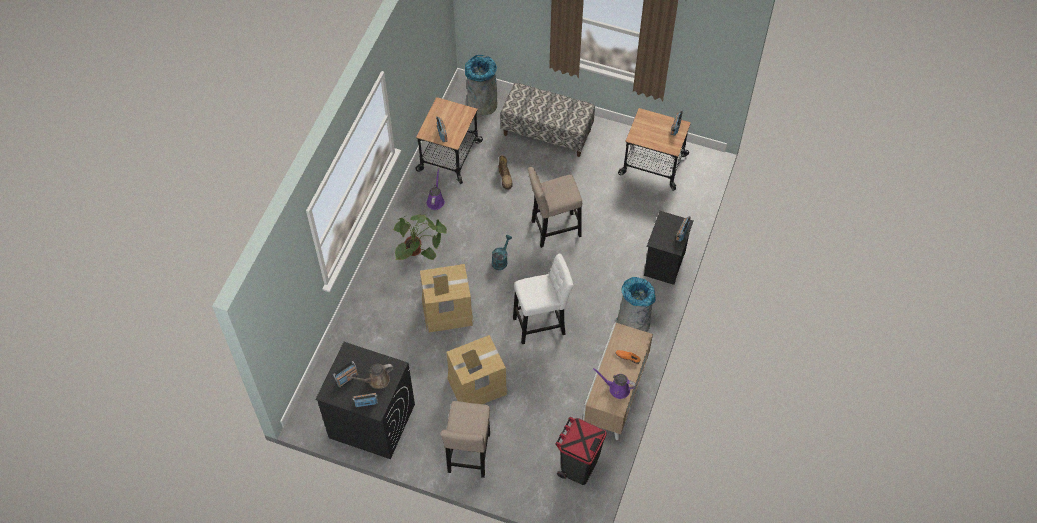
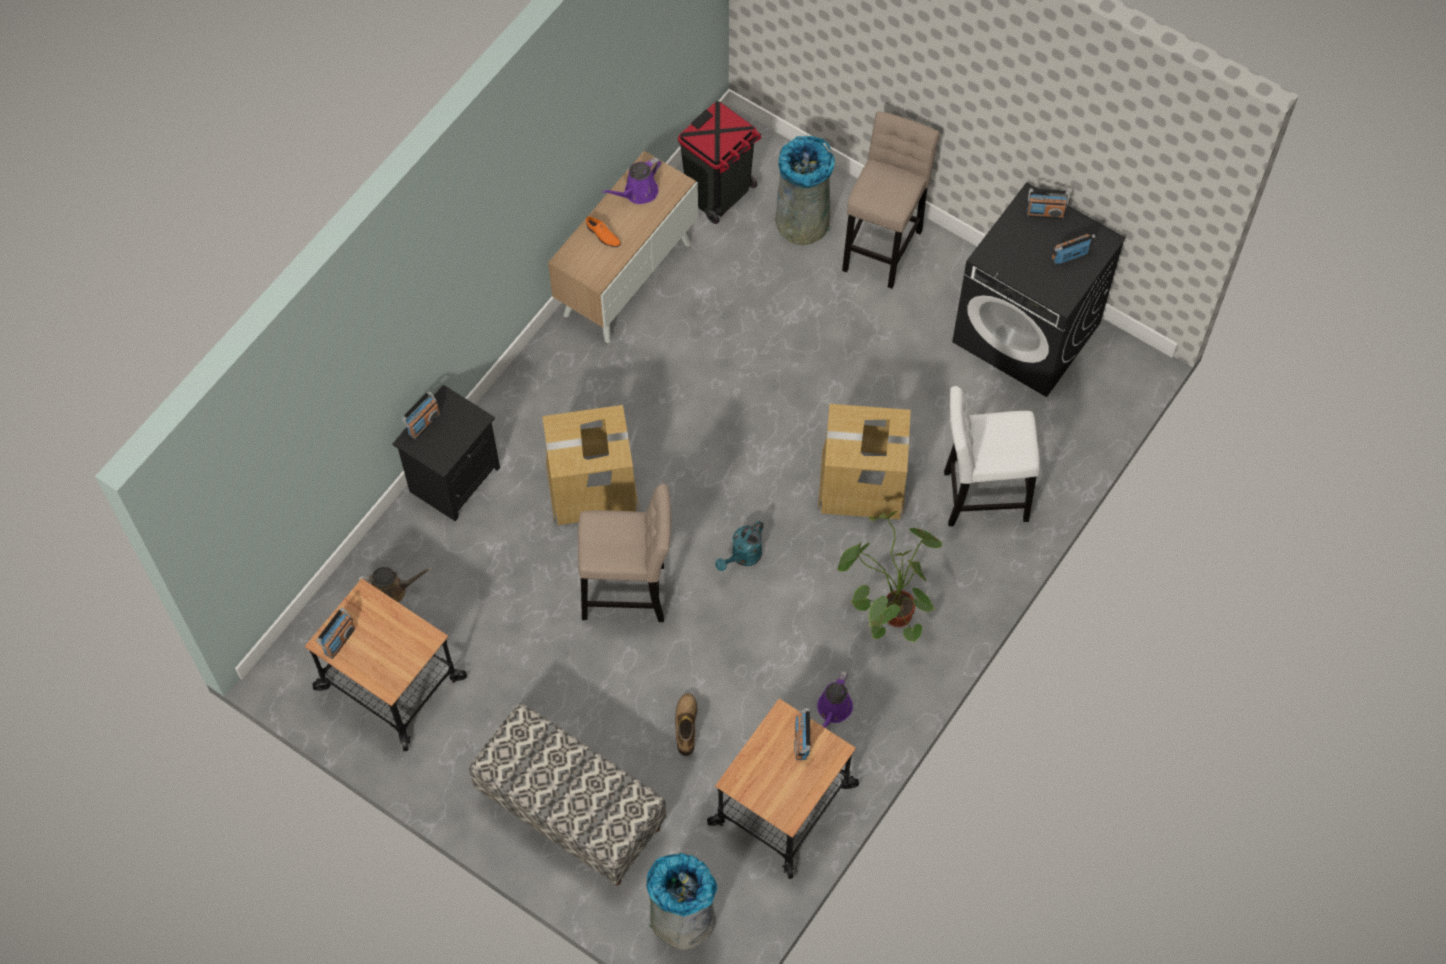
camera: 165 degrees left, 5 degrees up
(376, 380) = (1023, 243): brown watering can -> brown watering can (392, 590)
(477, 385) = (843, 348): cardboard box -> cardboard box (593, 488)
(542, 325) = (706, 422): white stool -> white stool (980, 497)
(617, 388) = (638, 193): purple watering can -> purple watering can turned 105 degrees clockwise
(633, 322) = (550, 390): grey trash can -> grey trash can (802, 220)

